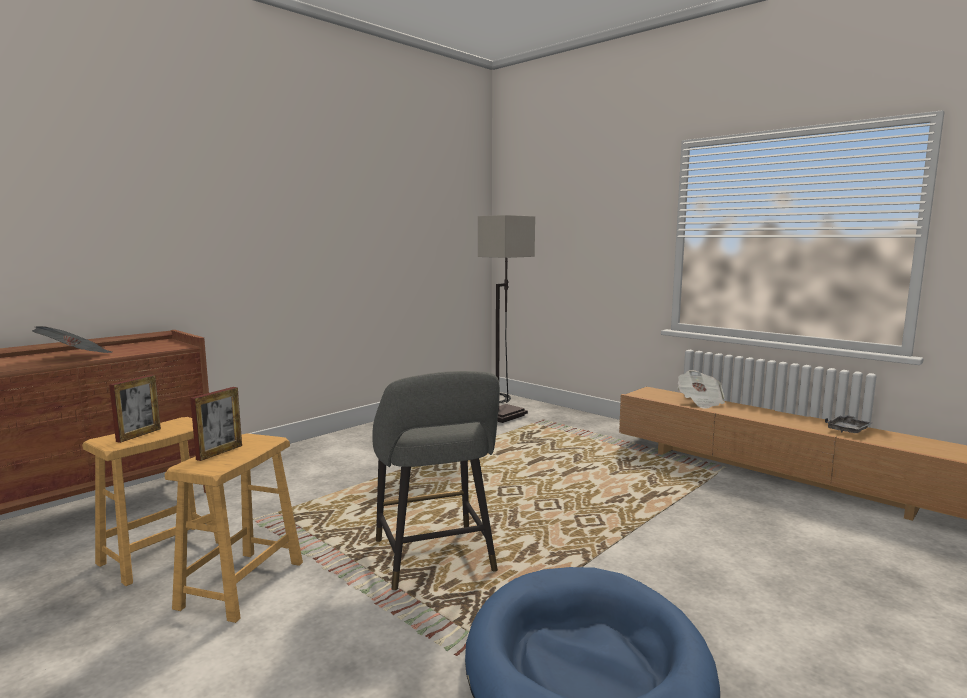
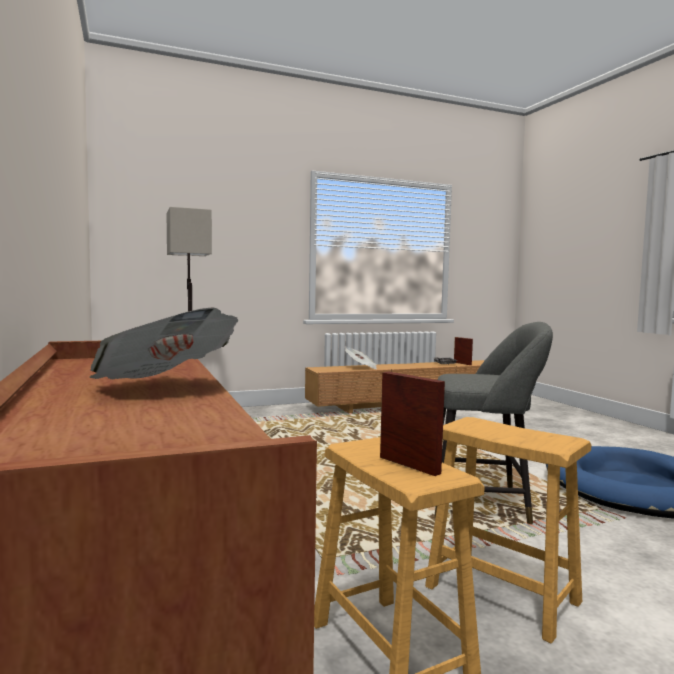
camera: 65 degrees left, 5 degrees down
(219, 452) = (510, 436): picture frame -> picture frame (462, 363)

